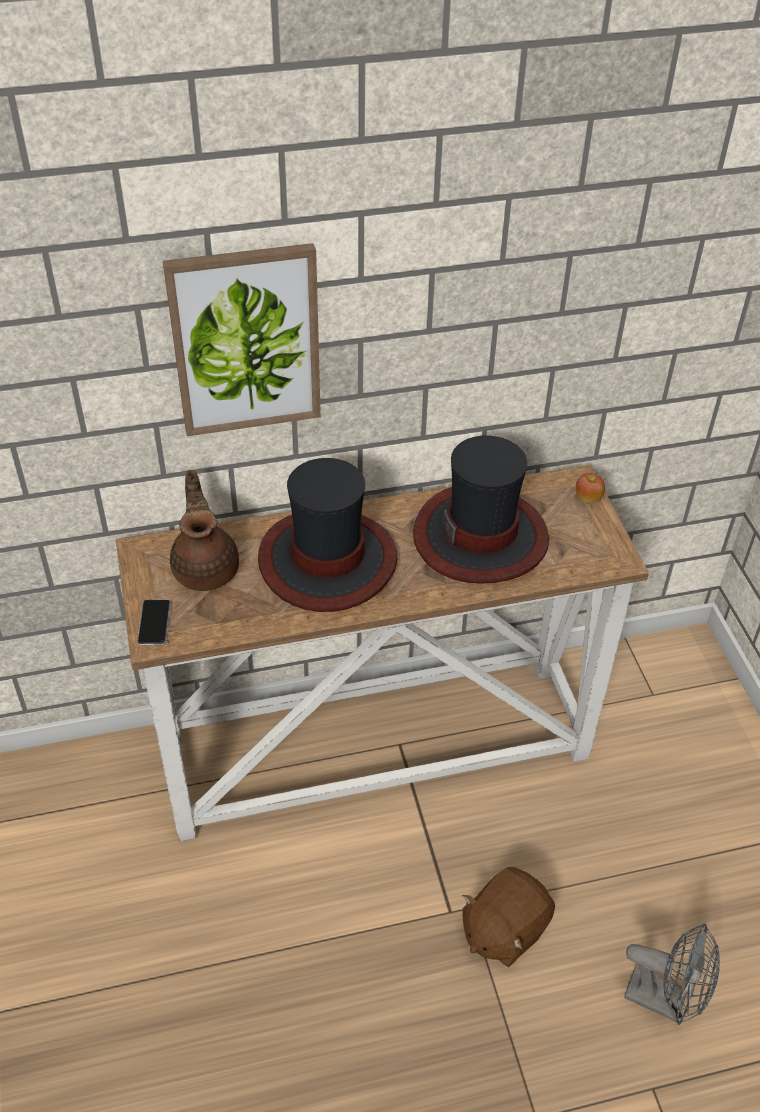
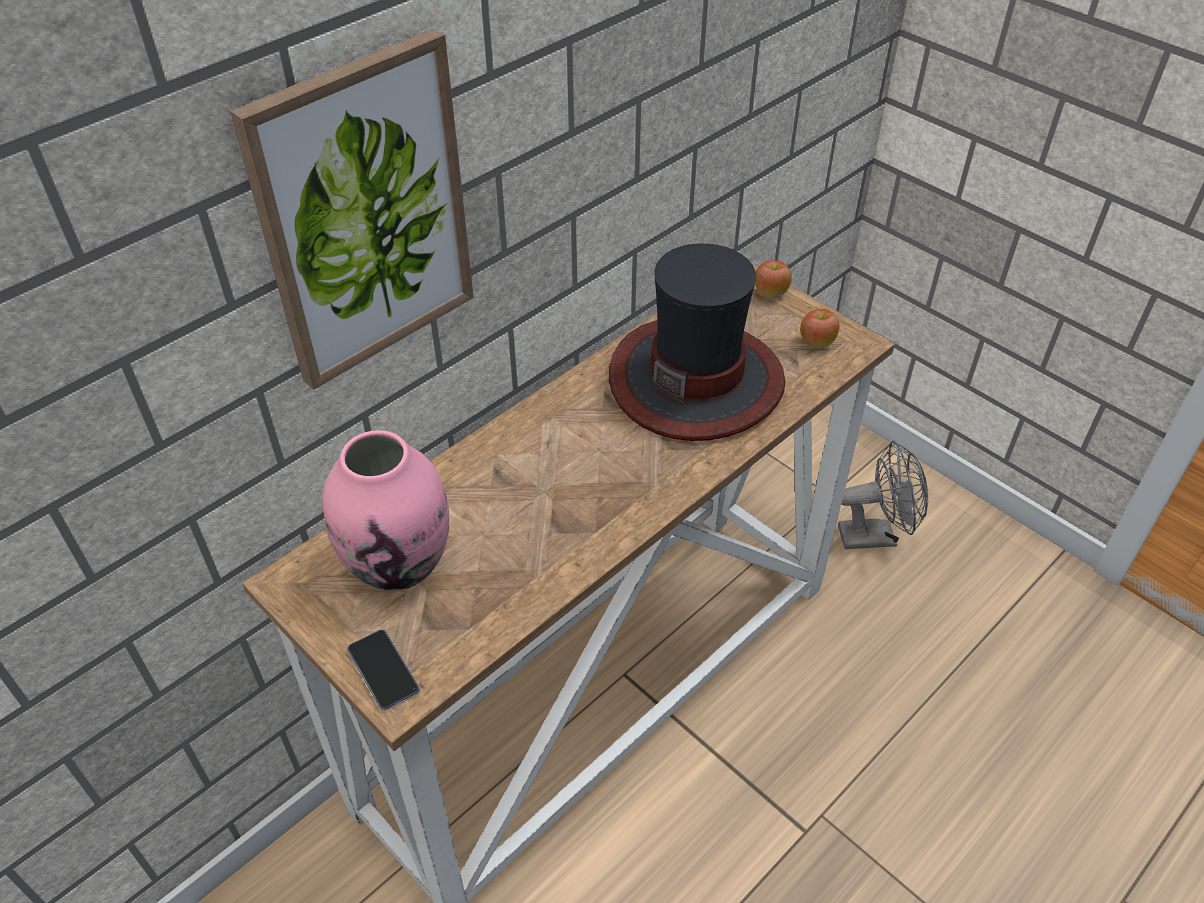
camera: 30 degrees left, 0 degrees up
(206, 568) = (399, 563): brown teapot -> pink vase
(327, 561) = (546, 485): hat -> none
(503, 929) = (870, 818): brown plush toy -> none
(589, 547) = (816, 343): none -> apple
(665, 1000) = (1065, 799): grey fan -> grey fan (876, 535)

